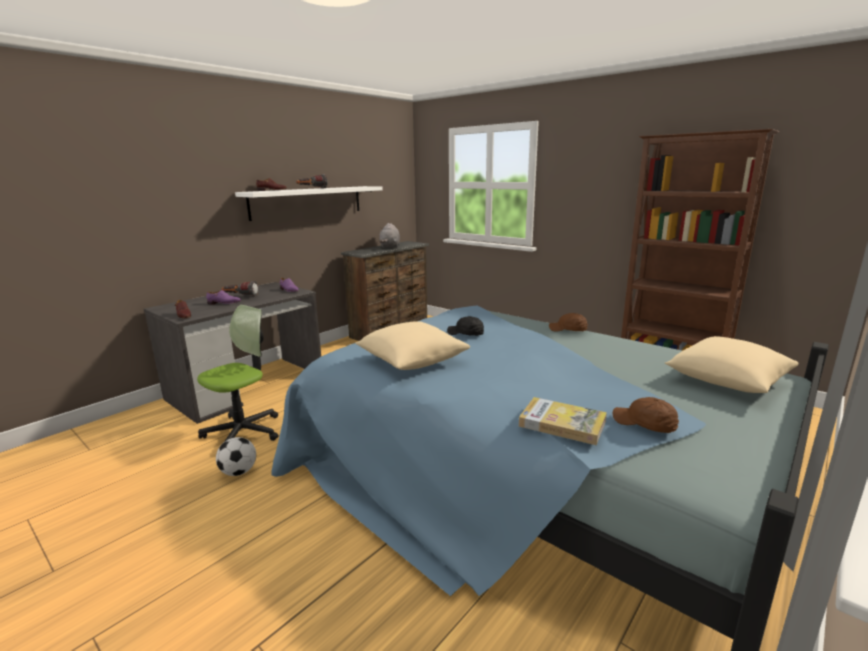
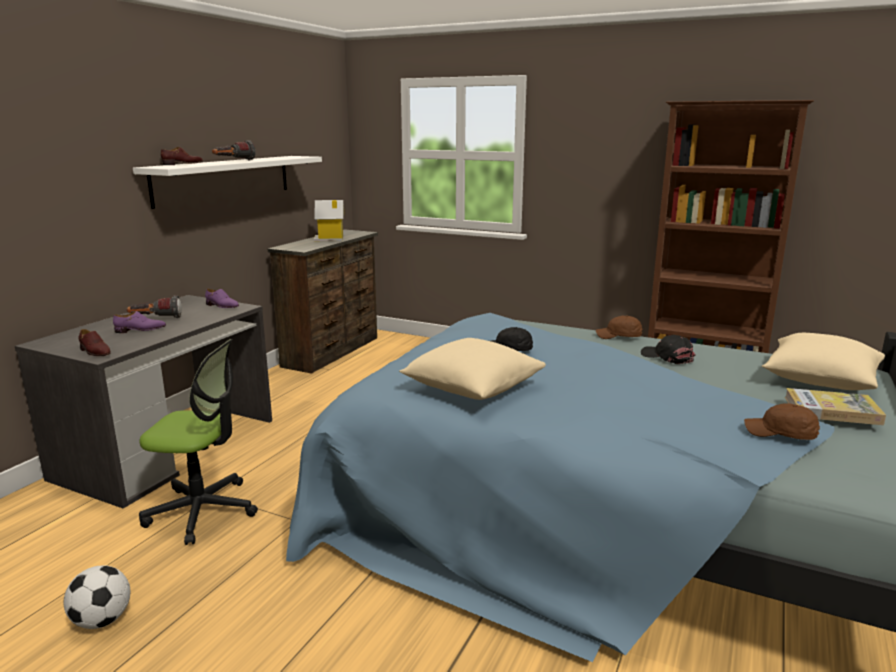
camera: 15 degrees left, 0 degrees up
(239, 472) = (230, 564): football -> football (102, 620)
(243, 432) = (202, 511): office chair -> office chair turned 75 degrees clockwise
(390, 247) = (330, 239): grey plush toy -> toy house
(562, 423) = (699, 443): book -> book (832, 410)
(597, 349) = (667, 357): none -> black cap

